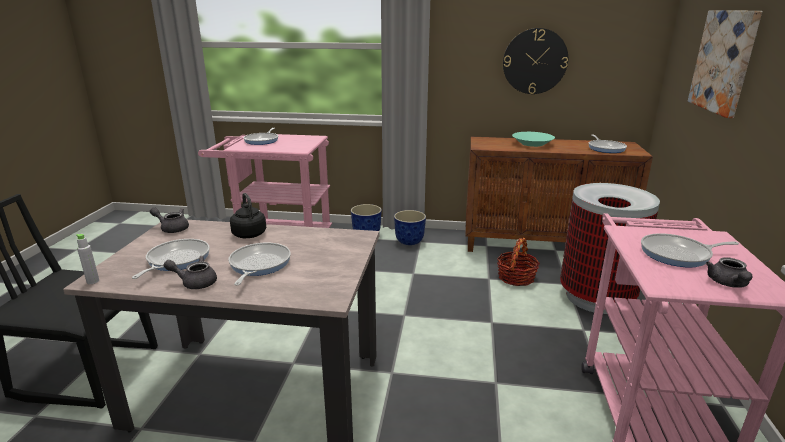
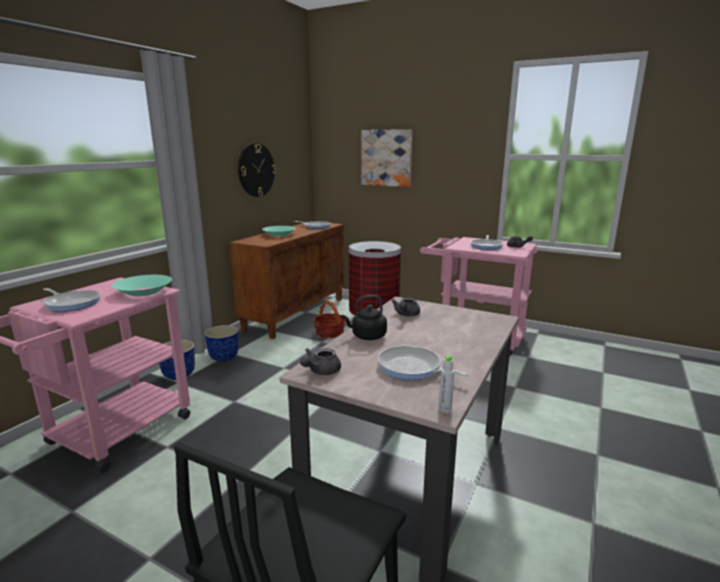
camera: 70 degrees left, 5 degrees down
(195, 282) = (464, 359): grey teapot -> grey teapot (406, 315)
(258, 265) = (439, 335): frying pan -> none
(294, 147) = (144, 292): none -> turquoise bowl

